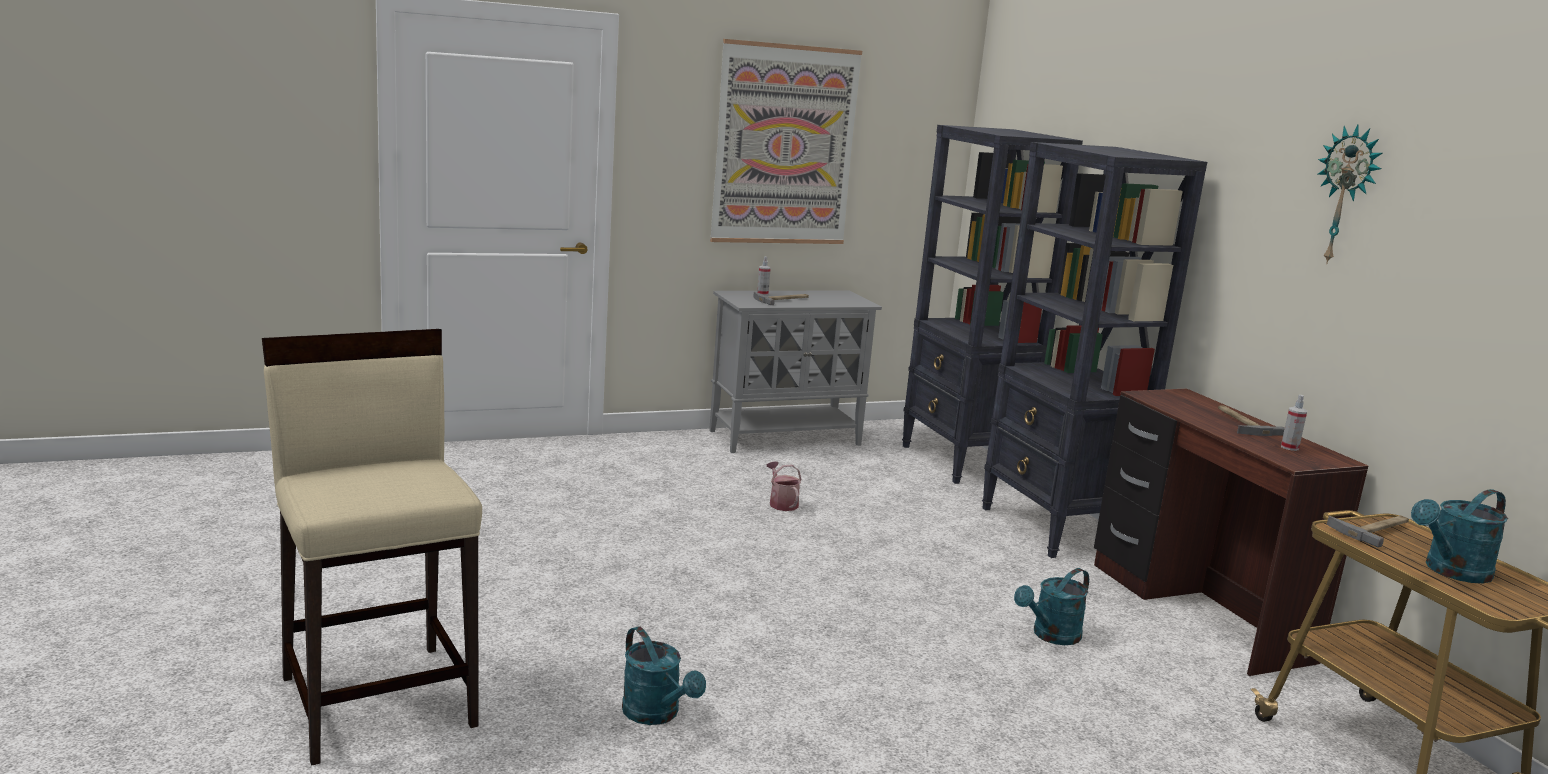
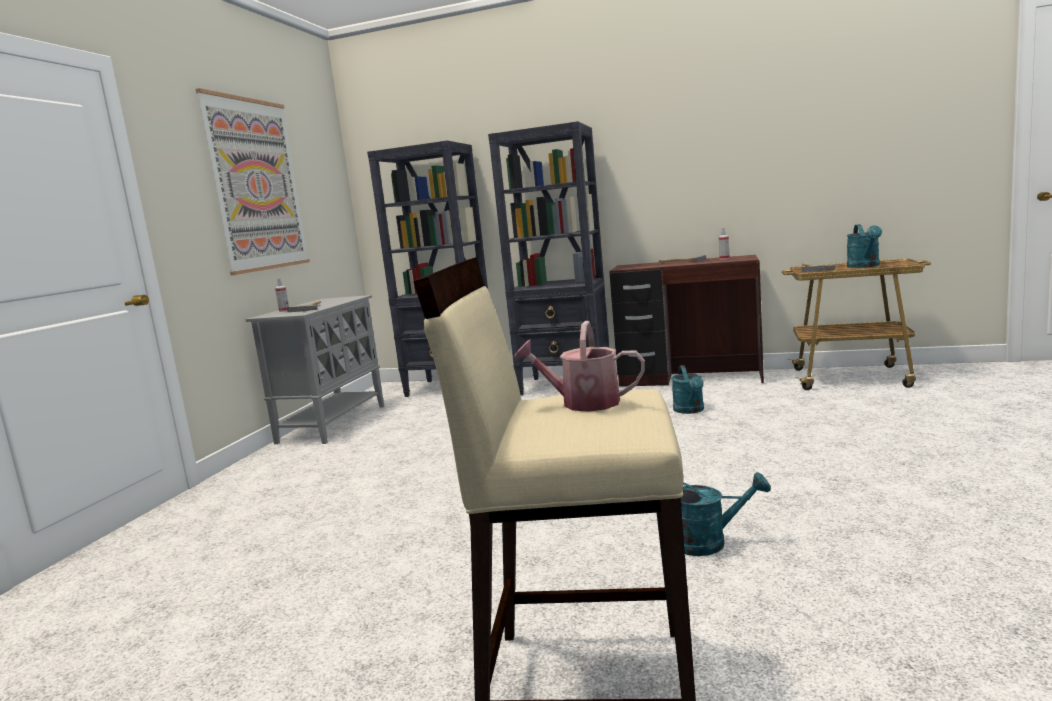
camera: 50 degrees left, 5 degrees down
(781, 503) = (431, 443): watering can -> watering can (582, 403)
(1346, 195) = (693, 121): wall clock -> none

